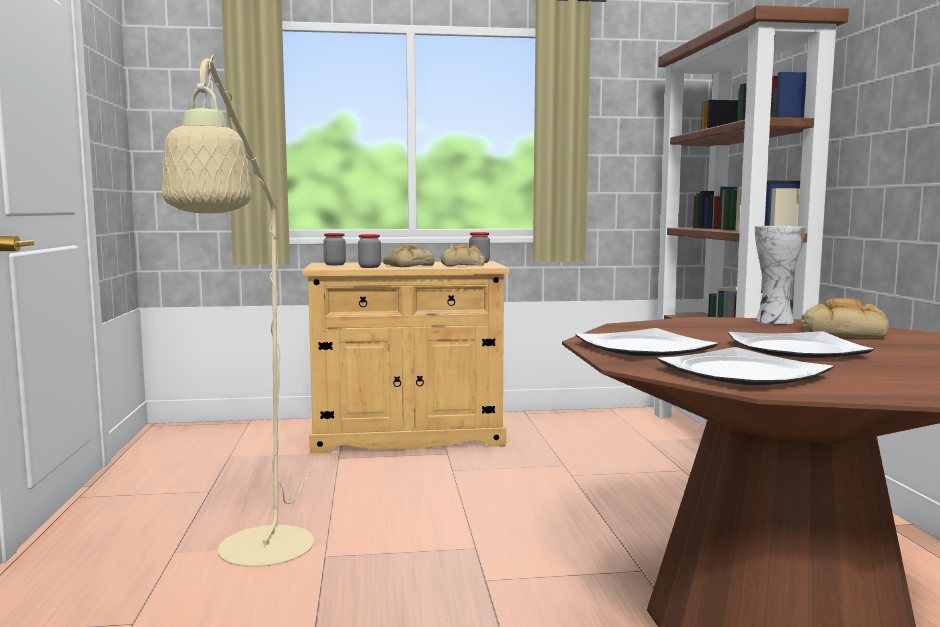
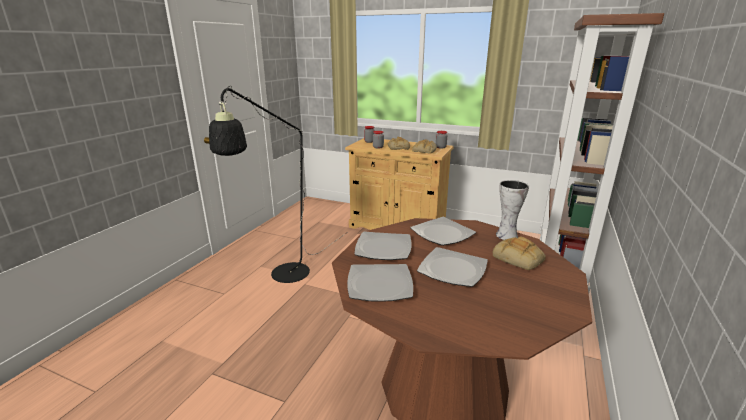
camera: 30 degrees right, 15 degrees up
(261, 557) = (284, 277): beige floor lamp -> black floor lamp
(687, 329) = (441, 233): none -> plate

